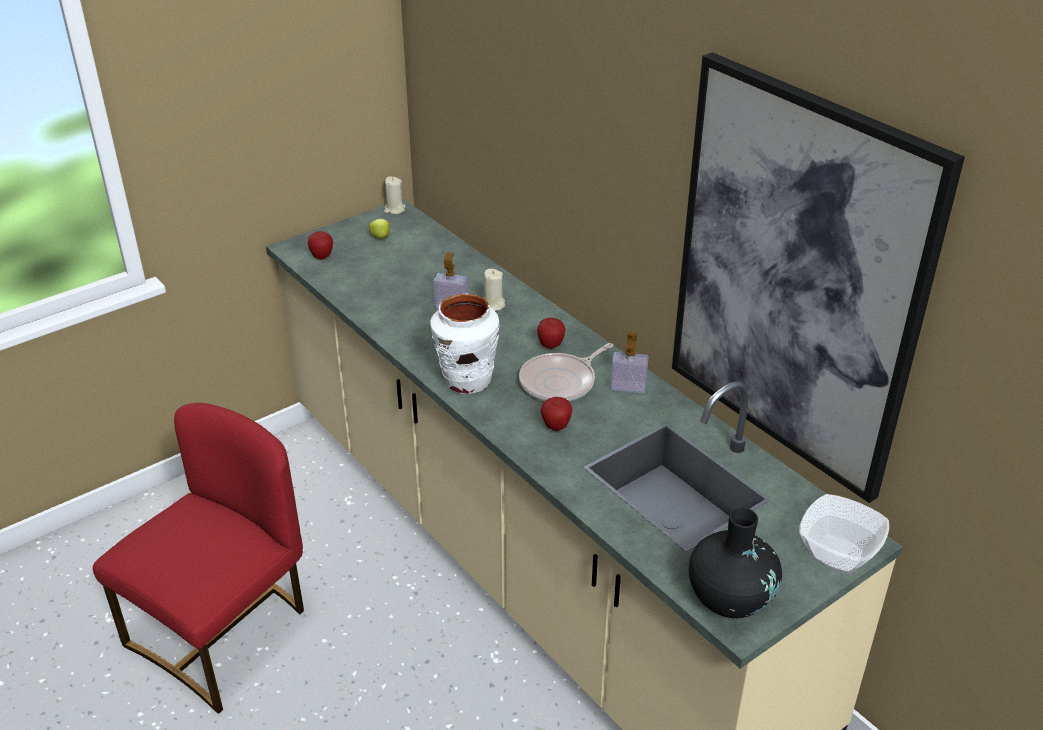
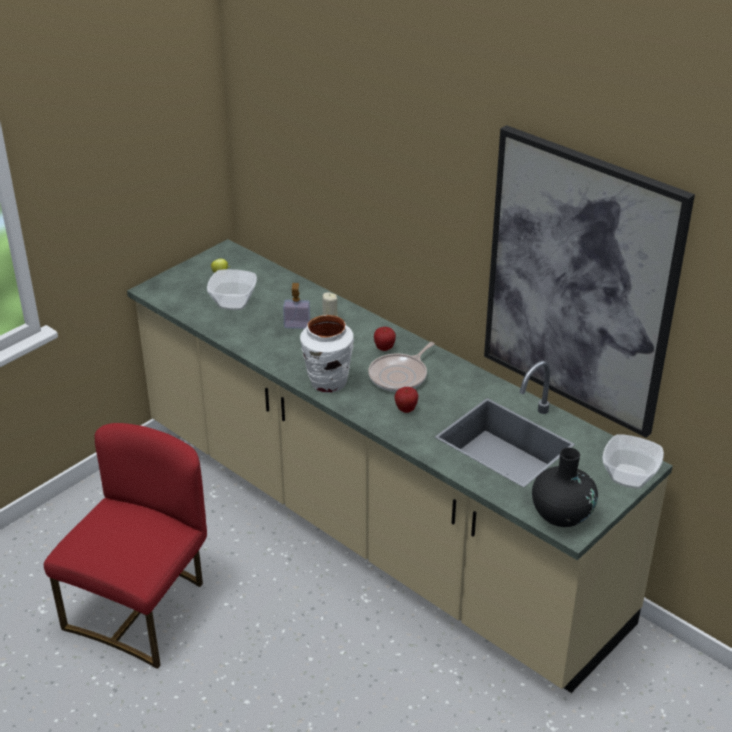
camera: 10 degrees left, 0 degrees up
(322, 257) = (177, 295): apple -> none
(385, 271) = (234, 302): none -> bowl
(394, 209) = (224, 249): beige candle -> none
(628, 387) = (452, 374): soap dispenser -> none

